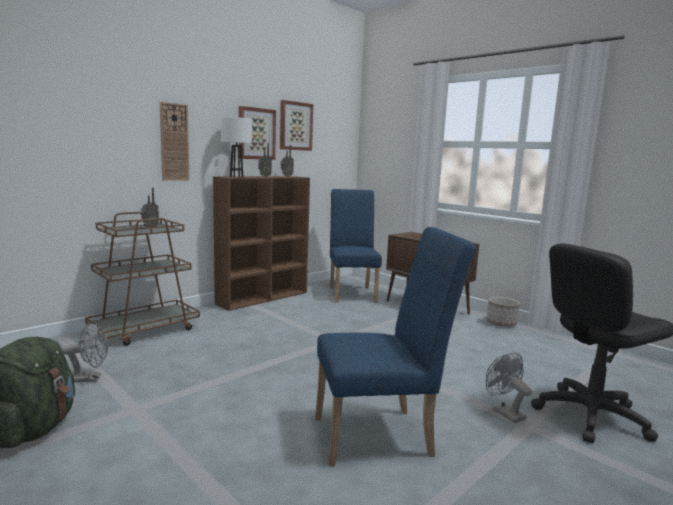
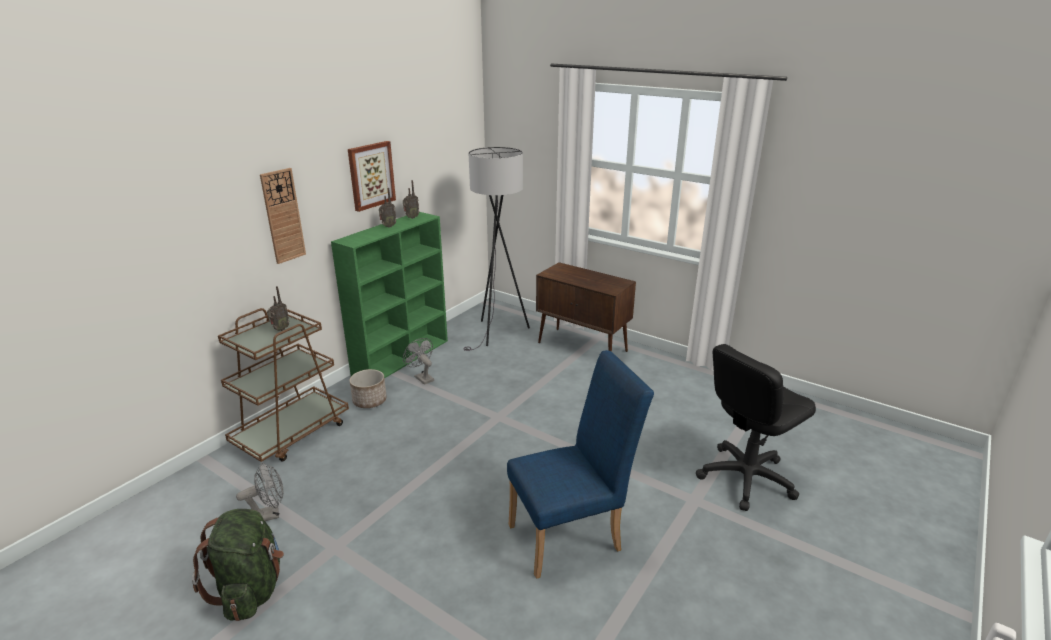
camera: 10 degrees left, 15 degrees up
(236, 177) = (359, 239): white table lamp -> none
(263, 298) = (402, 357): brown bookcase -> green bookcase
(295, 126) = (413, 151): picture -> none
(352, 293) = (498, 334): blue chair -> grey floor lamp
(501, 323) = (660, 361): planter -> planter (370, 401)
(504, 412) = (673, 487): grey fan -> grey fan (422, 377)

